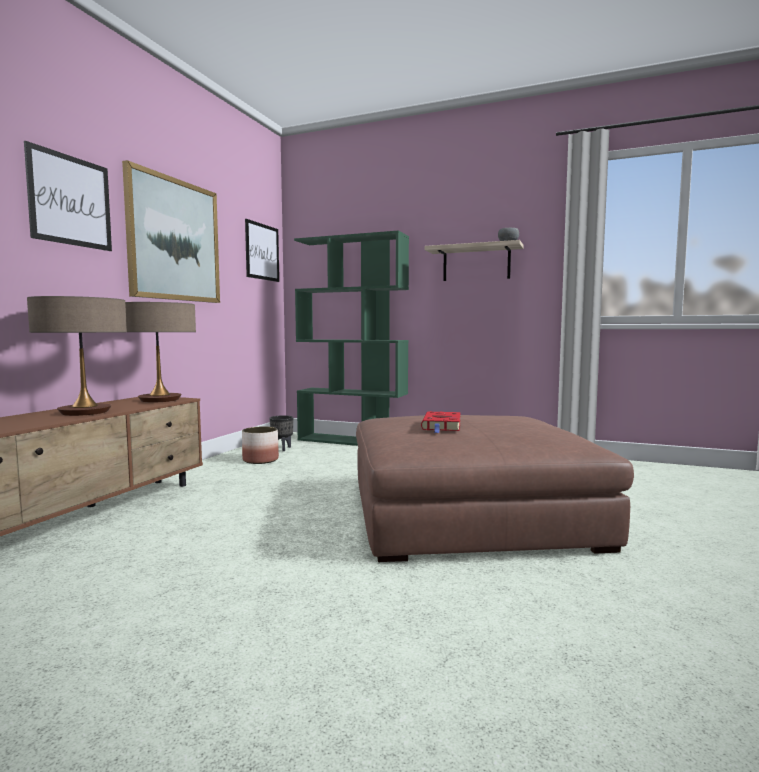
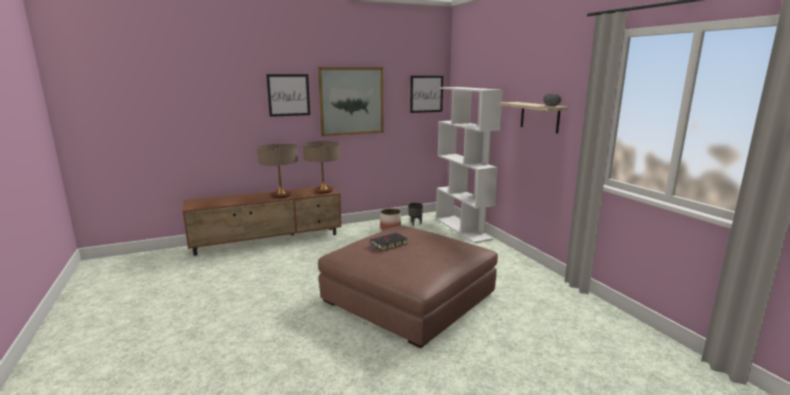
camera: 45 degrees right, 10 degrees up
(352, 441) = (463, 229): green bookcase -> white bookcase
(442, 426) = (388, 244): red book -> black book

